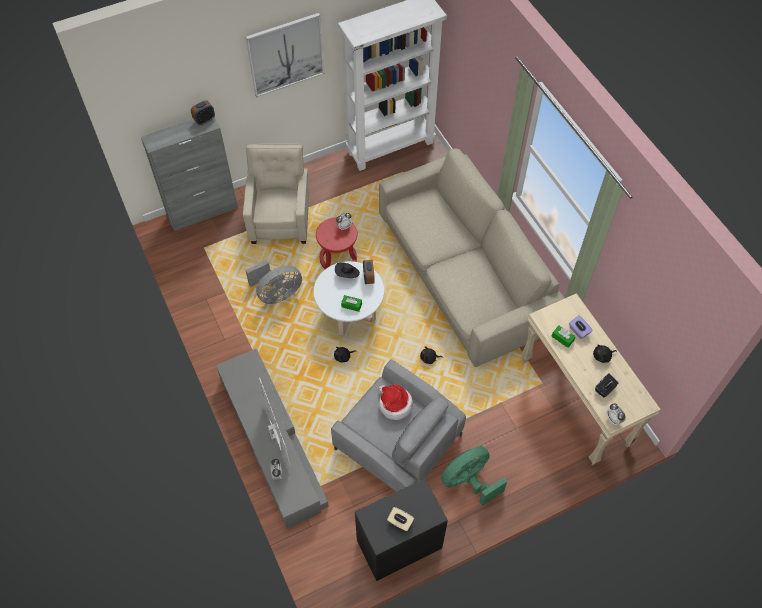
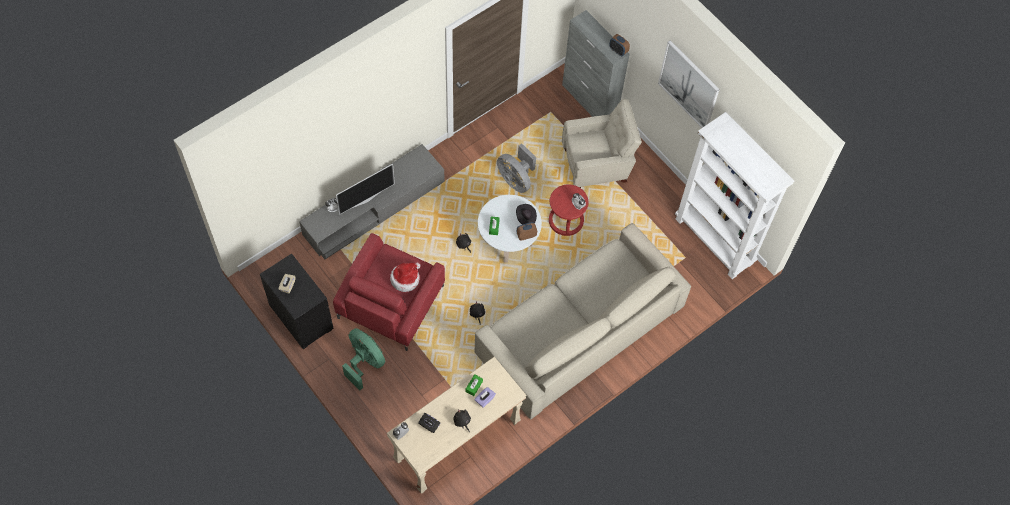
camera: 75 degrees right, 5 degrees up
(397, 441) = (391, 301): grey armchair -> red armchair

